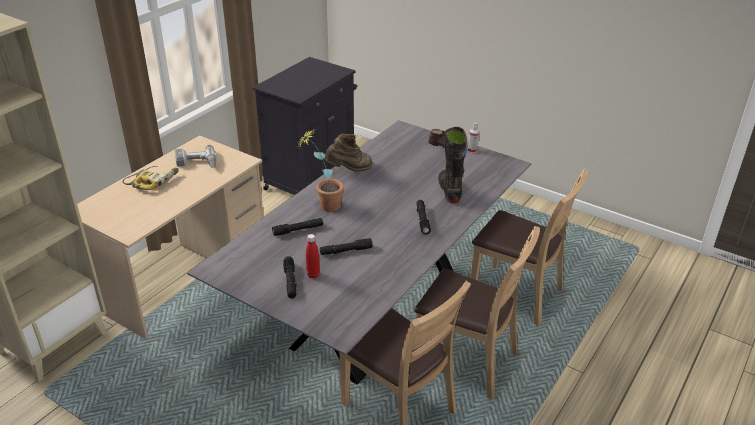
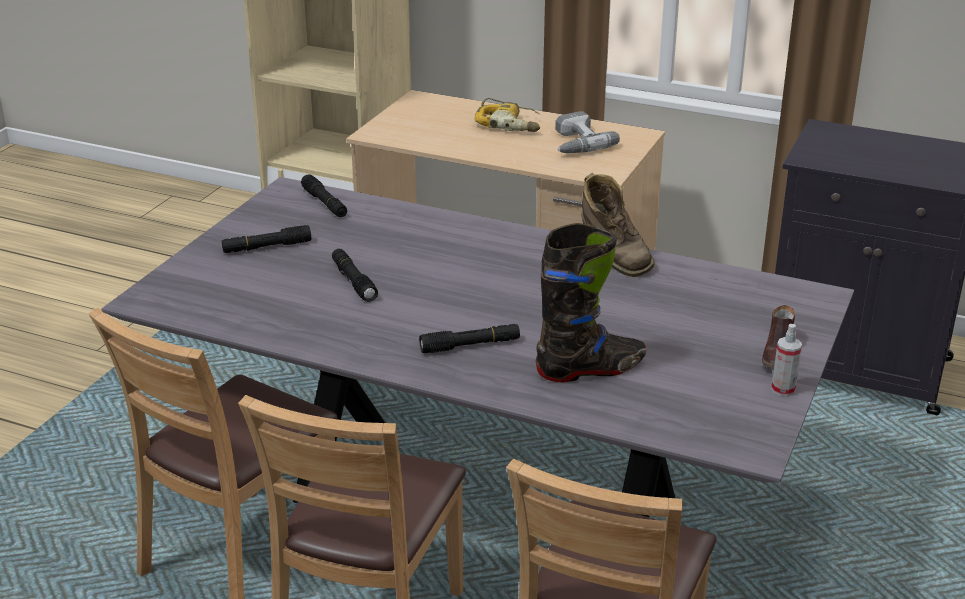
camera: 80 degrees right, 5 degrees down
(298, 230) = (402, 236): black flashlight -> black flashlight (324, 203)
(313, 275) = (285, 262): red bottle -> none
(323, 206) = (481, 248): potted plant -> none

